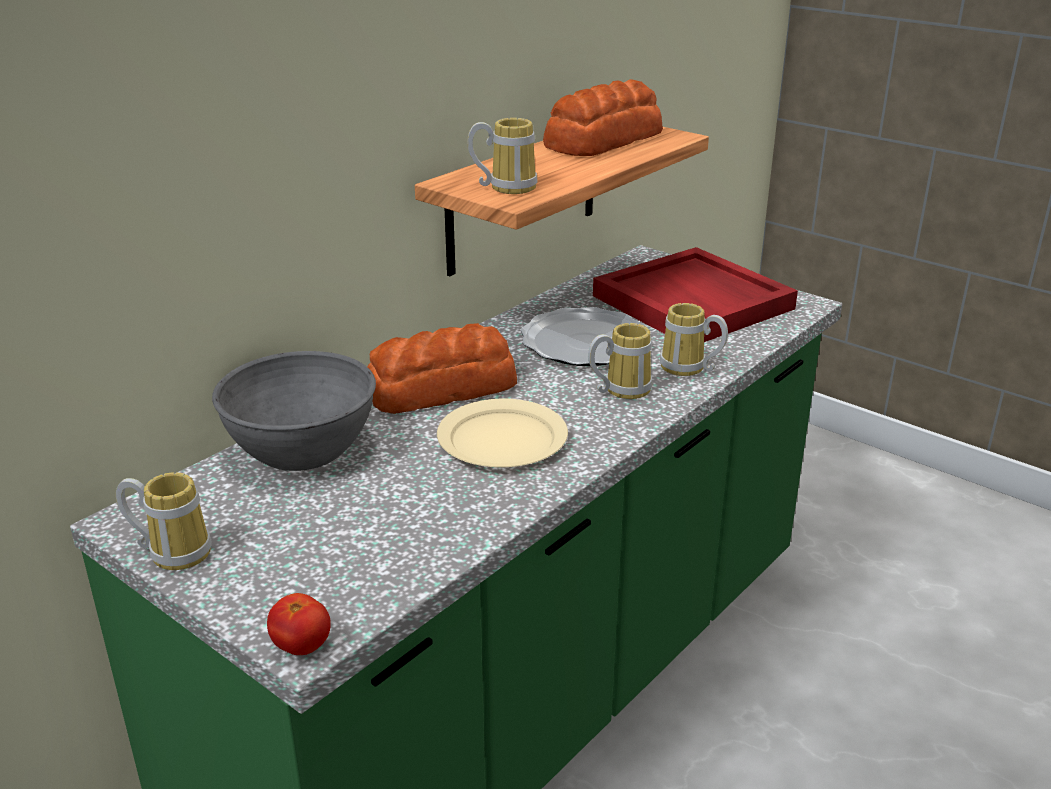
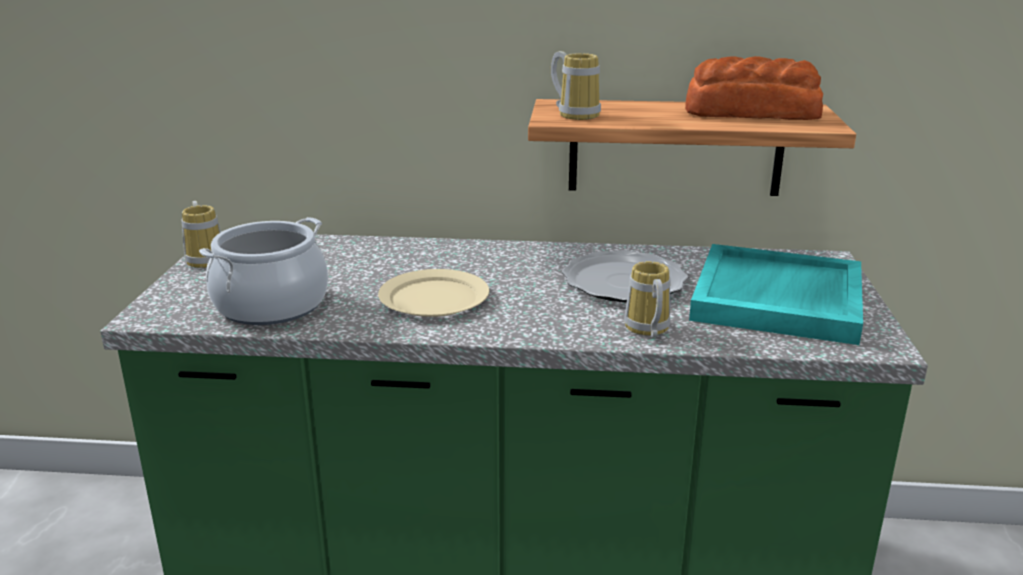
camera: 55 degrees right, 5 degrees down
(301, 448) = (347, 250): grey bowl -> none
(302, 646) = (140, 317): tomato -> none
(392, 540) = (271, 305): none -> cooking pot
(443, 388) = (478, 261): bread -> none
(620, 389) = (568, 314): mug -> none
(694, 302) = (779, 300): red tray -> turquoise tray

